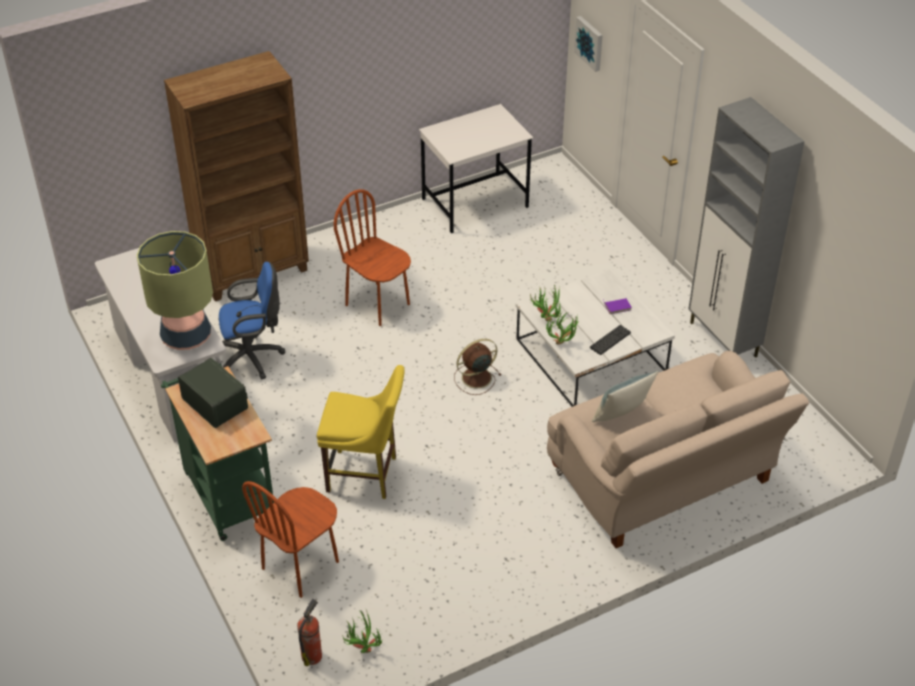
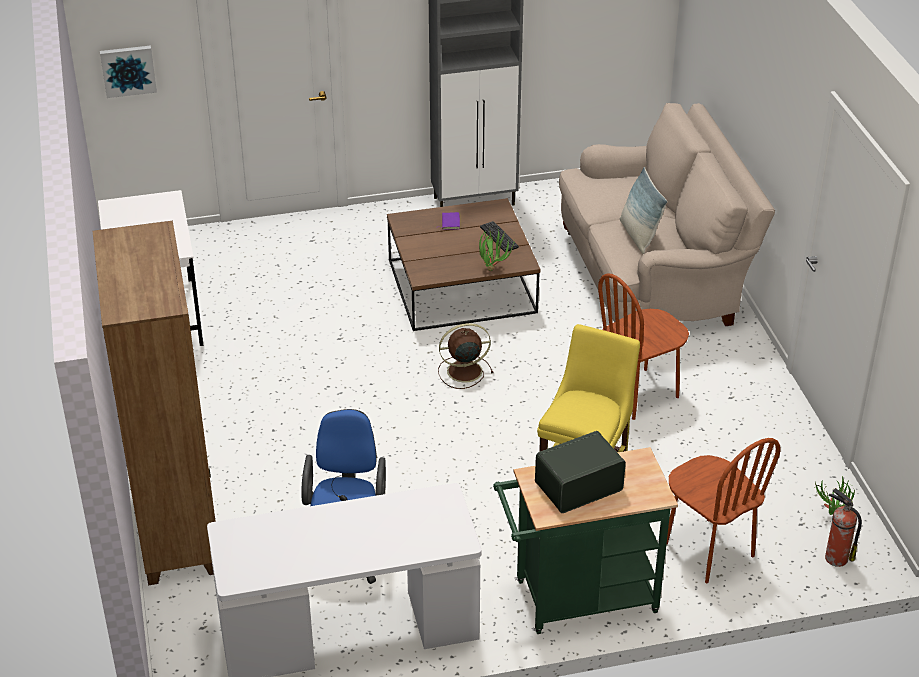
camera: 75 degrees left, 5 degrees down
(186, 336) = (420, 515): table lamp -> none
(378, 304) = (301, 425): brown chair -> brown chair (639, 393)
(475, 378) = (463, 371): brown fan -> brown fan turned 90 degrees clockwise
(545, 318) = (447, 271): potted plant -> none
(590, 357) = (463, 286): white coffee table -> brown coffee table

